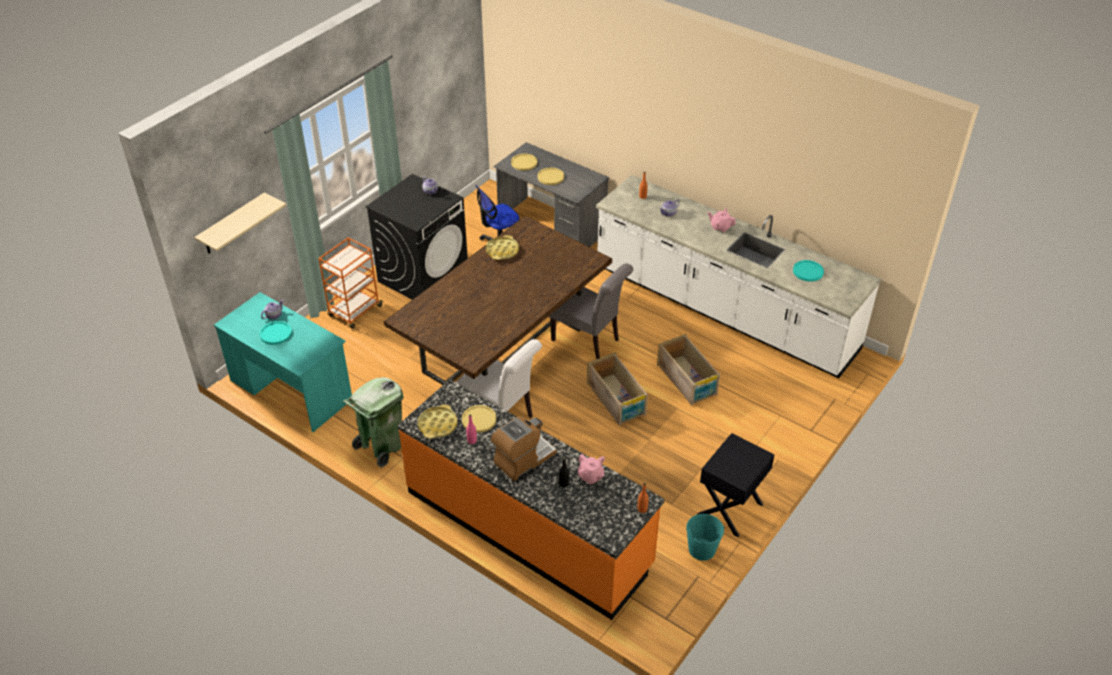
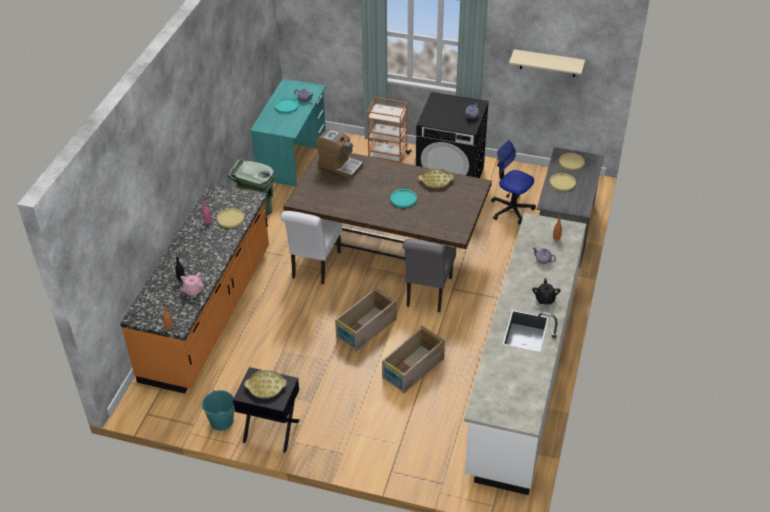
camera: 70 degrees right, 0 degrees up
(232, 225) = (320, 25): beige shelf -> beige shelf (548, 63)
(438, 425) = (217, 201): yellow tray -> yellow tray (266, 386)
(523, 458) = (199, 252): coffee machine -> coffee machine (339, 165)
(720, 227) = (545, 299): pink teapot -> black teapot
(808, 271) = (515, 375): turquoise plate -> turquoise plate (403, 199)

